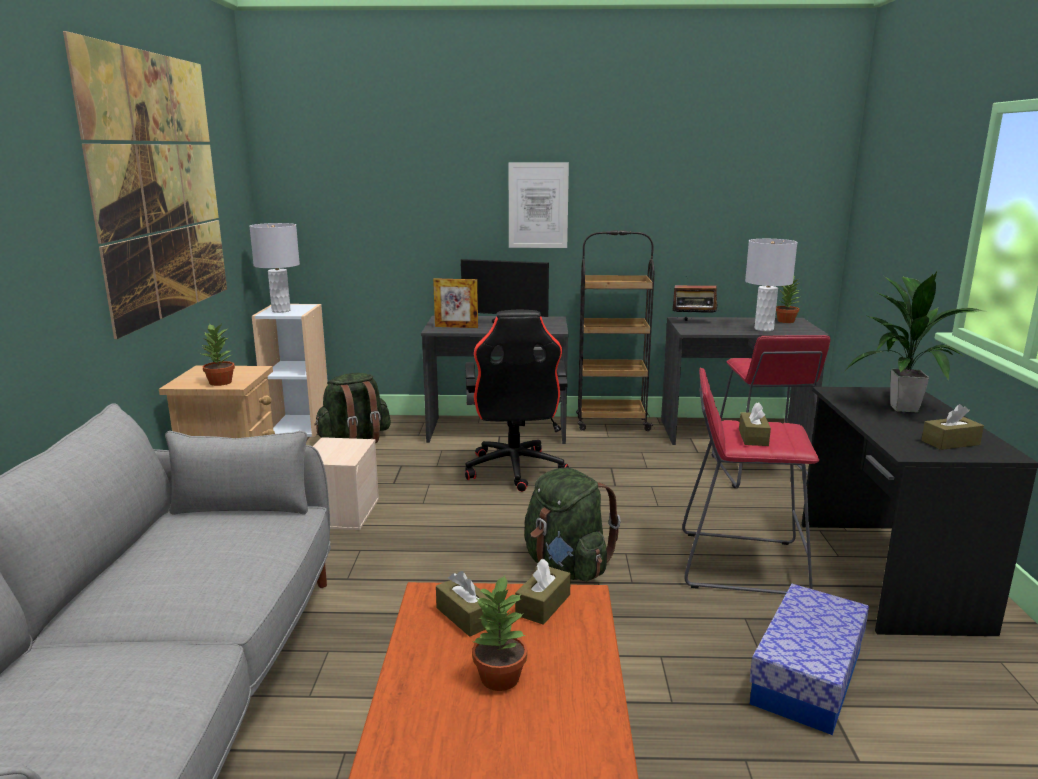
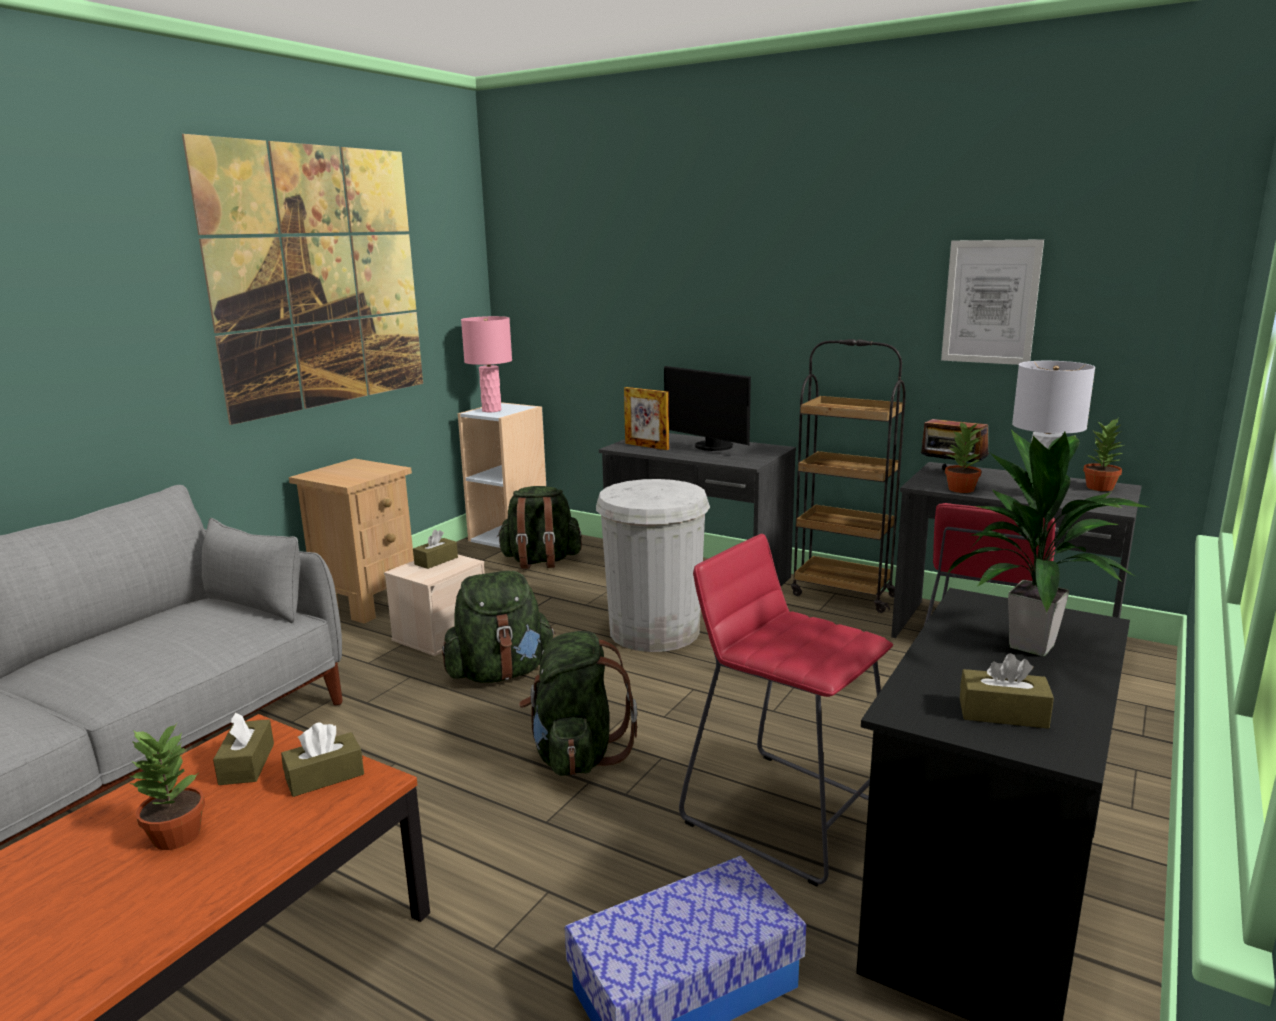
camera: 30 degrees right, 0 degrees up
(220, 382) = (341, 478): potted plant -> potted plant (961, 489)
(281, 310) = (491, 410): grey table lamp -> pink table lamp
(435, 529) = (501, 673): none -> green backpack
(514, 473) = (654, 631): black office chair -> white trash can
(538, 205) = (769, 303): picture -> picture (990, 302)
(753, 437) = (782, 642): brown tissue box -> brown tissue box (436, 561)

